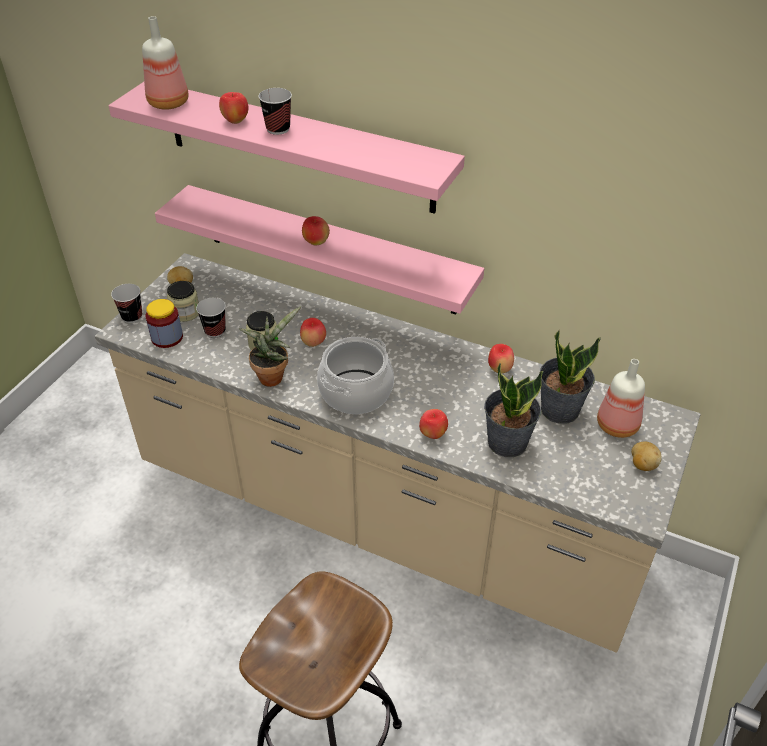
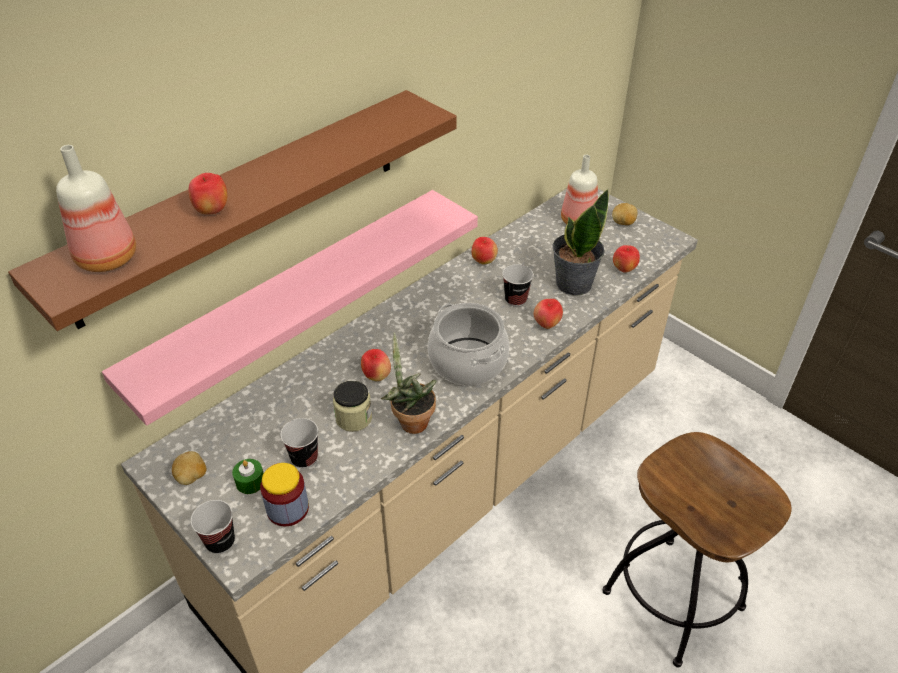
camera: 70 degrees left, 0 degrees up
(185, 312) = (250, 482): jar -> green candle
(278, 129) = (259, 183): cup -> cup (515, 299)
(297, 146) = (242, 204): pink shelf -> brown shelf
(316, 242) = (318, 284): apple -> apple (624, 269)
(559, 409) = (547, 244): potted plant -> none

